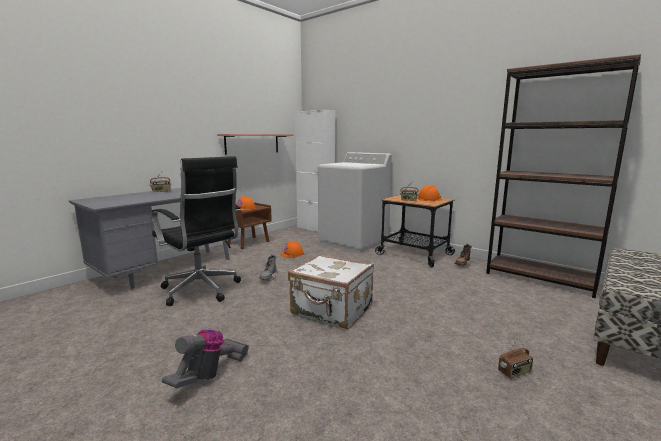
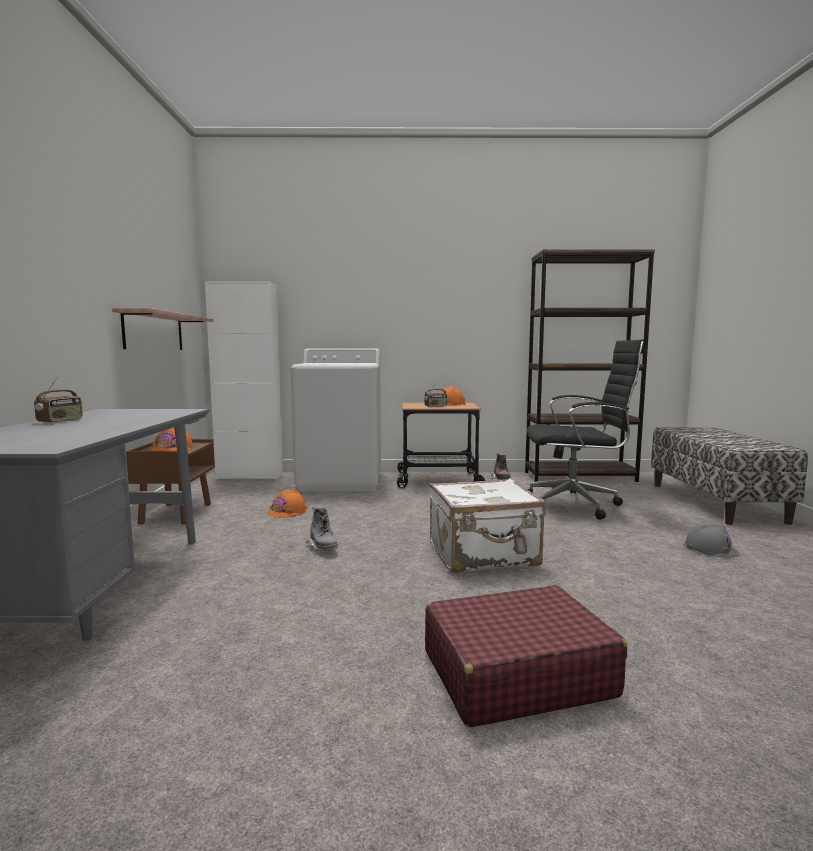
camera: 40 degrees left, 5 degrees down
(202, 291) = (255, 594): black office chair -> black office chair (576, 505)
(210, 374) = (516, 673): vacuum cleaner -> red suitcase
(514, 373) = (710, 549): radio -> grey hard hat

